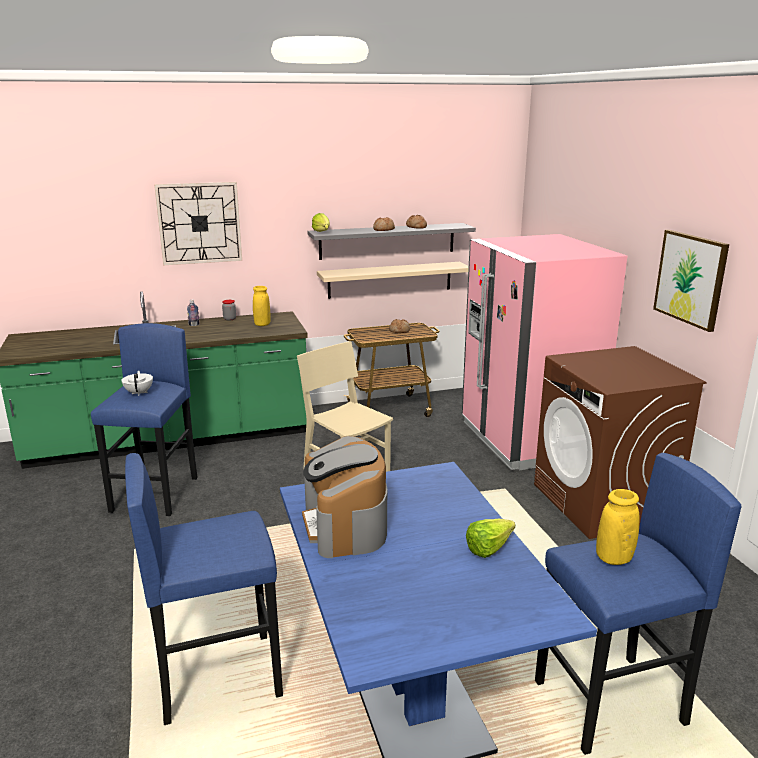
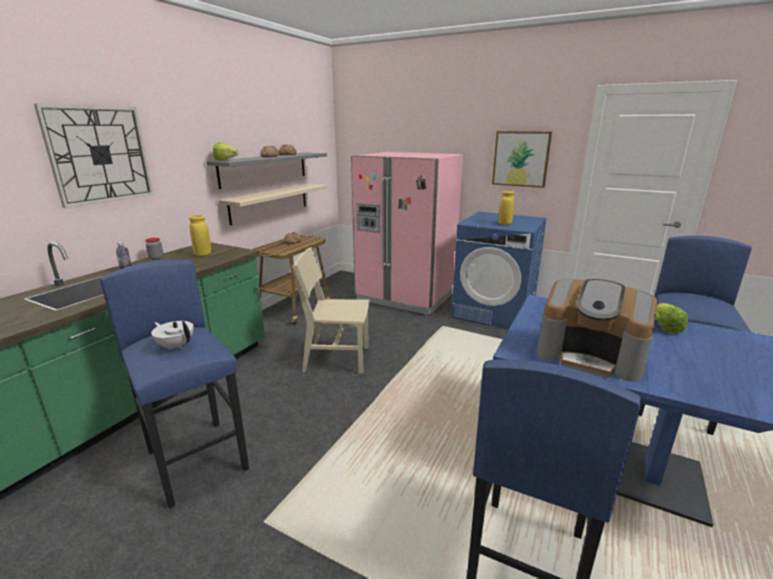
camera: 45 degrees left, 0 degrees up
(603, 503) = (494, 312): brown washing machine -> blue washing machine
(614, 558) = (697, 305): yellow vase -> yellow vase (504, 223)

